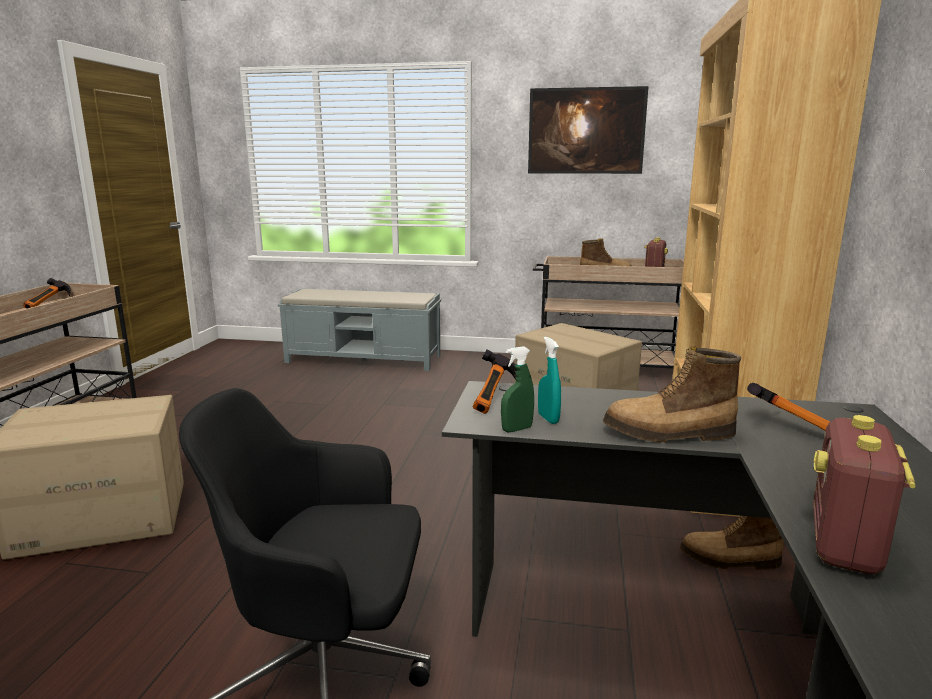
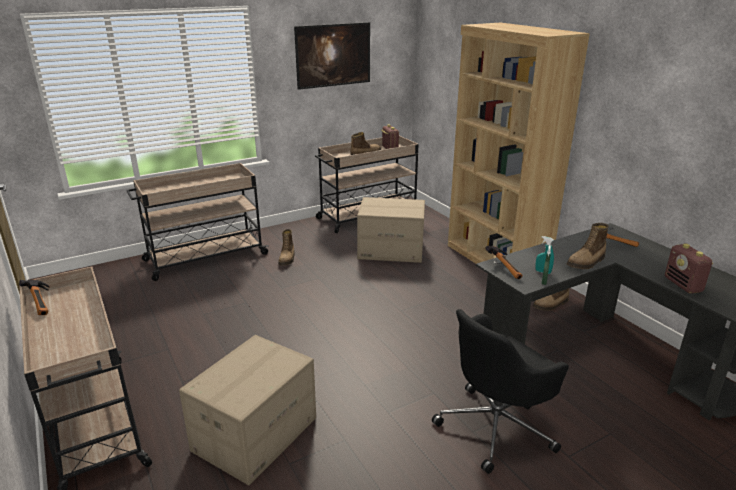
camera: 40 degrees left, 10 degrees up
(364, 359) = (204, 257): grey bench -> beige cart
(437, 382) = (287, 259): none -> boot

